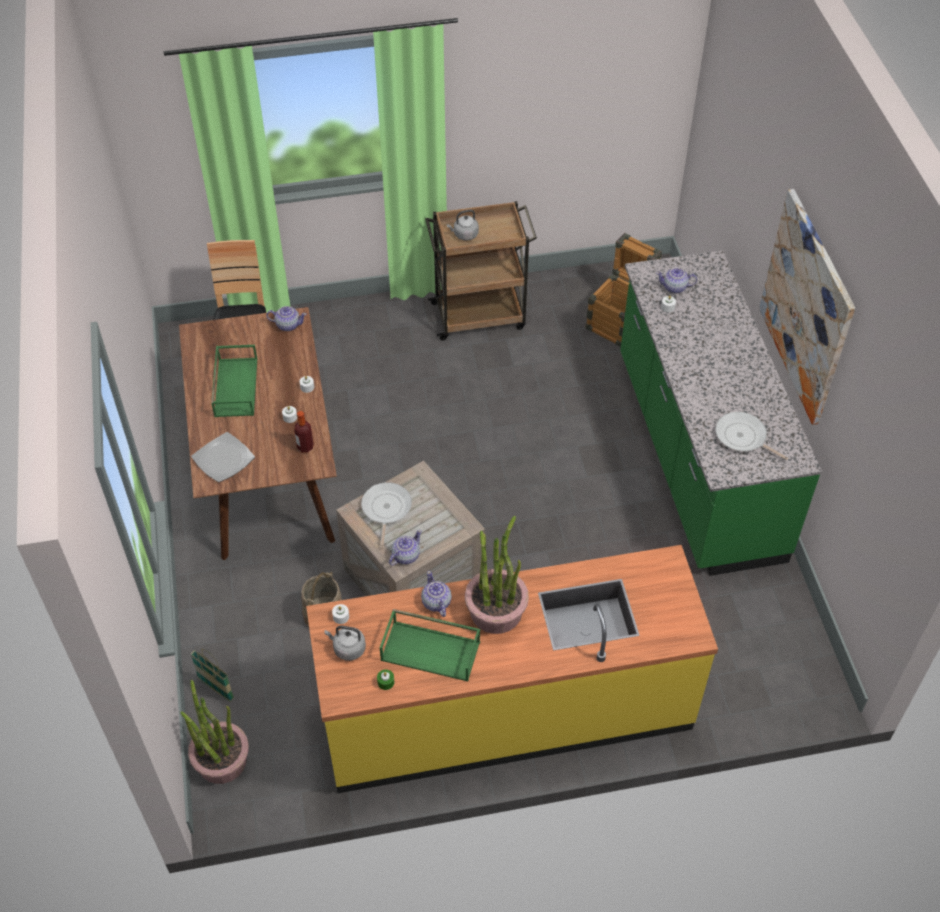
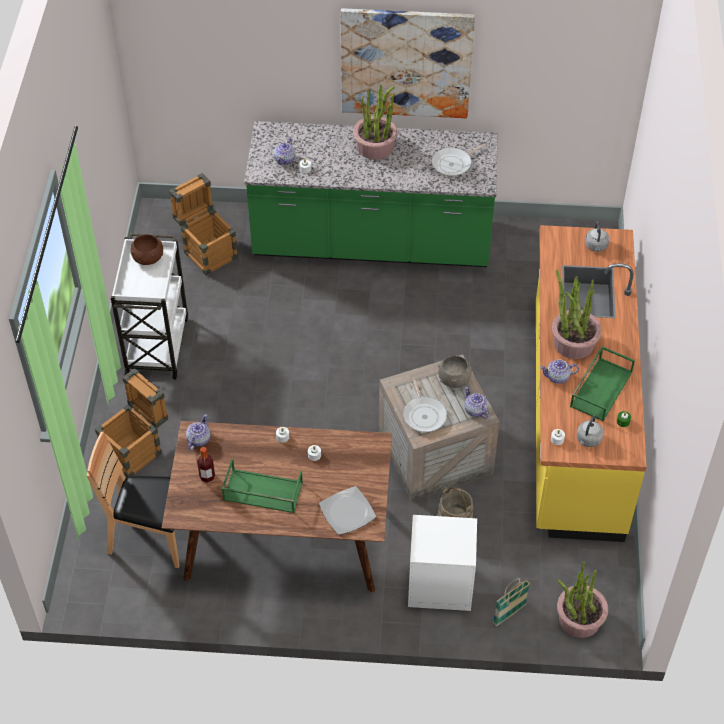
camera: 75 degrees left, 0 degrees up
(241, 615) = (438, 584): none -> white nightstand
(305, 447) = (353, 449): bottle -> bottle (207, 477)
(348, 334) = (137, 449): none -> crate
(386, 509) = (424, 414): frying pan -> frying pan turned 120 degrees counterclockwise
(445, 528) = (454, 379): none -> grey bowl
(464, 235) = (145, 285): grey kettle -> grey kettle (596, 246)
(480, 315) = (157, 345): brown cart -> white cart
(500, 228) = (148, 258): none -> brown bowl
(734, 359) = (375, 147): none -> potted plant

